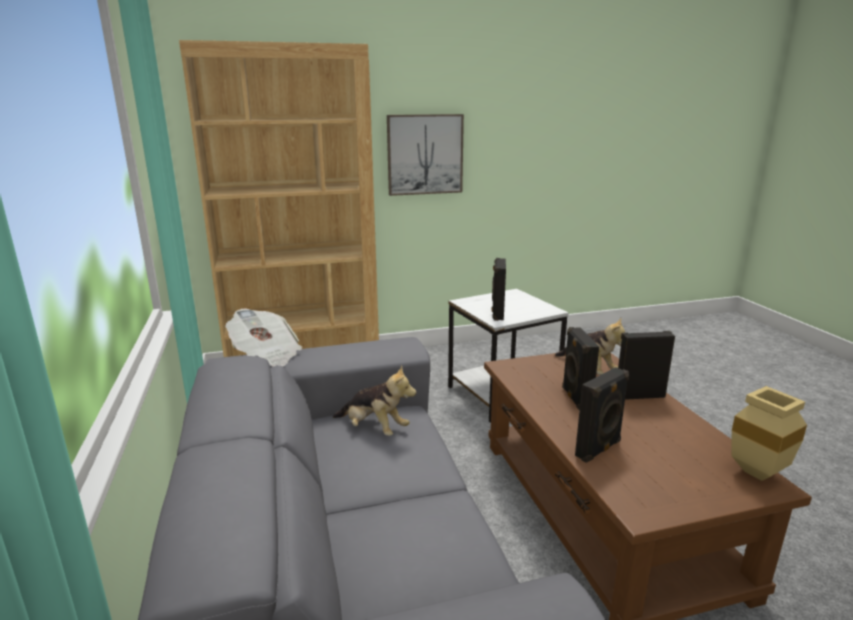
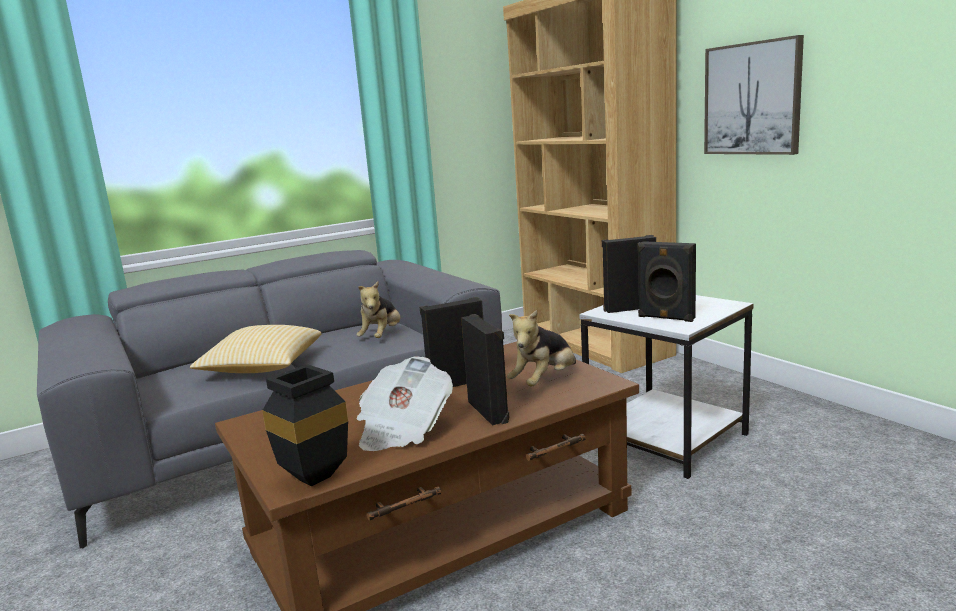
camera: 75 degrees right, 5 degrees down
(266, 354) = (411, 265): newspaper -> newspaper (403, 429)
(423, 517) = (262, 368): none -> pillow
(599, 449) = (350, 401): black speaker -> black speaker (666, 318)
(761, 474) = (313, 480): beige vase -> black vase

